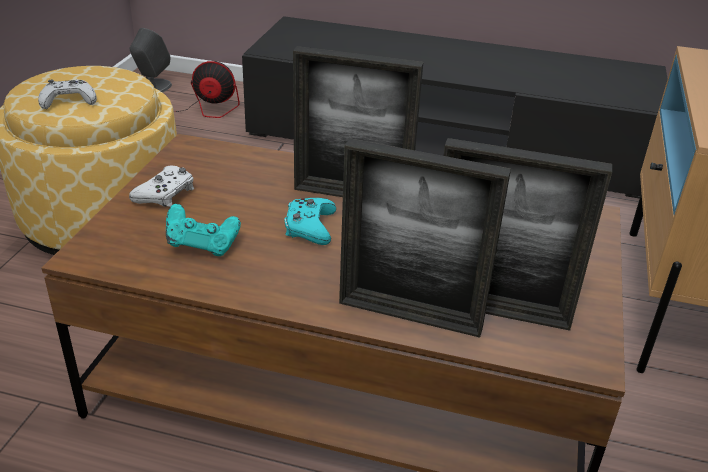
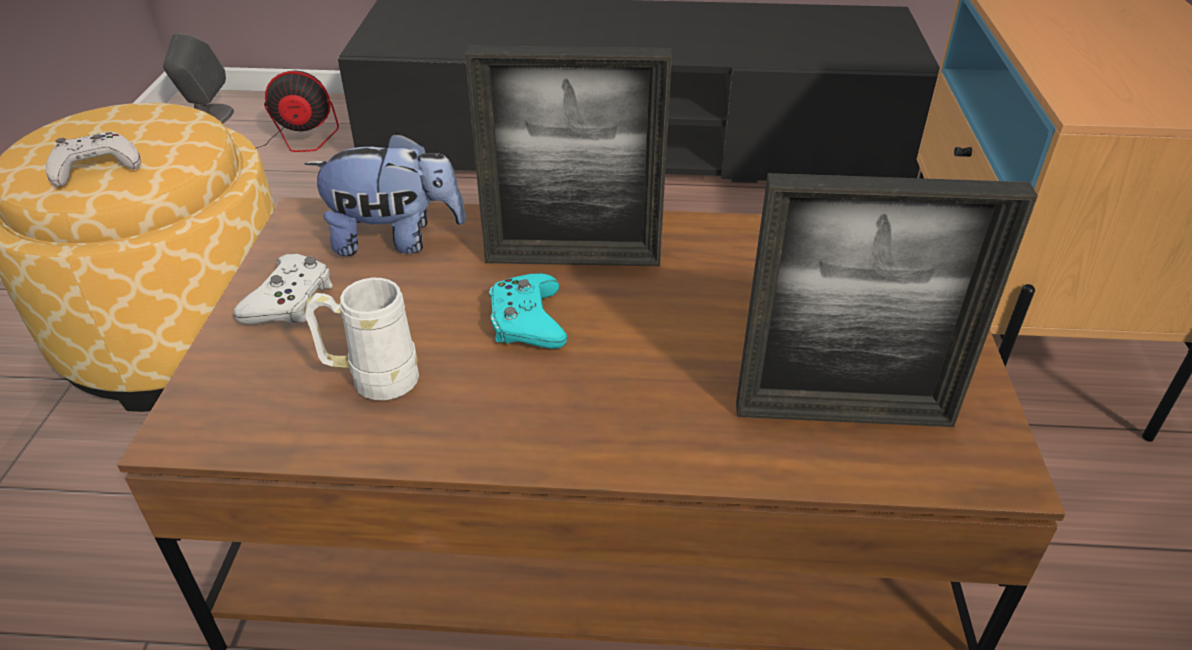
camera: 10 degrees left, 5 degrees up
(202, 246) = (372, 380): turquoise game controller -> white mug
(241, 168) = (395, 240): none -> plush toy
(409, 315) = (721, 444): picture frame -> none

